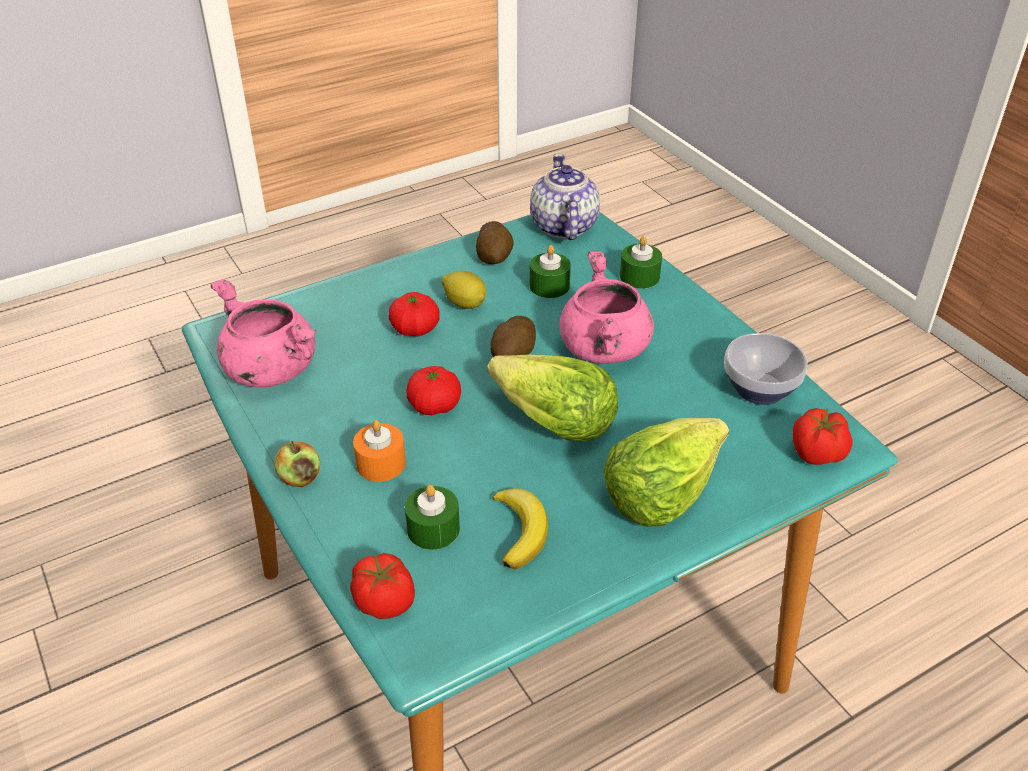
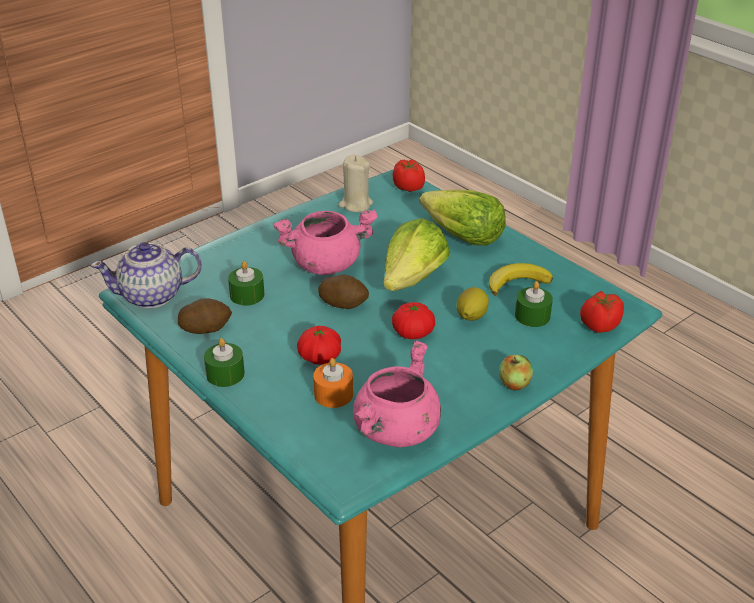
camera: 100 degrees left, 5 degrees down
(381, 463) = (483, 348): orange candle -> orange candle (333, 394)
(465, 304) = (279, 335): lemon -> lemon (471, 317)
(639, 277) = (229, 254): green candle -> green candle (225, 374)
(761, 391) = (355, 204): bowl -> beige candle

